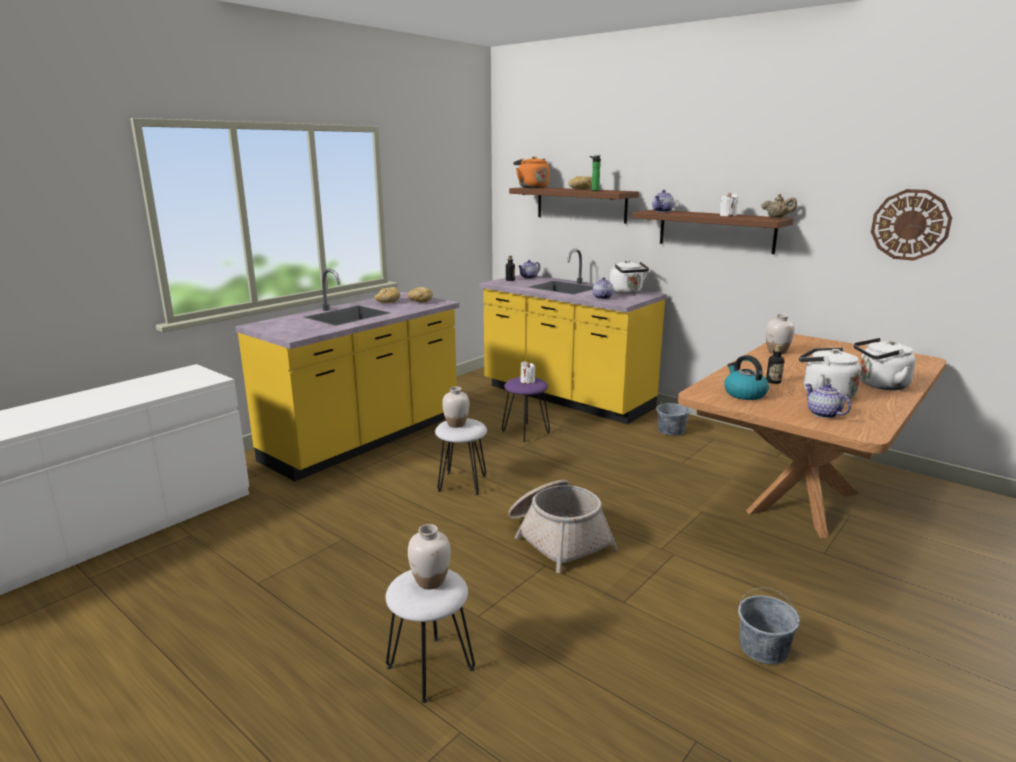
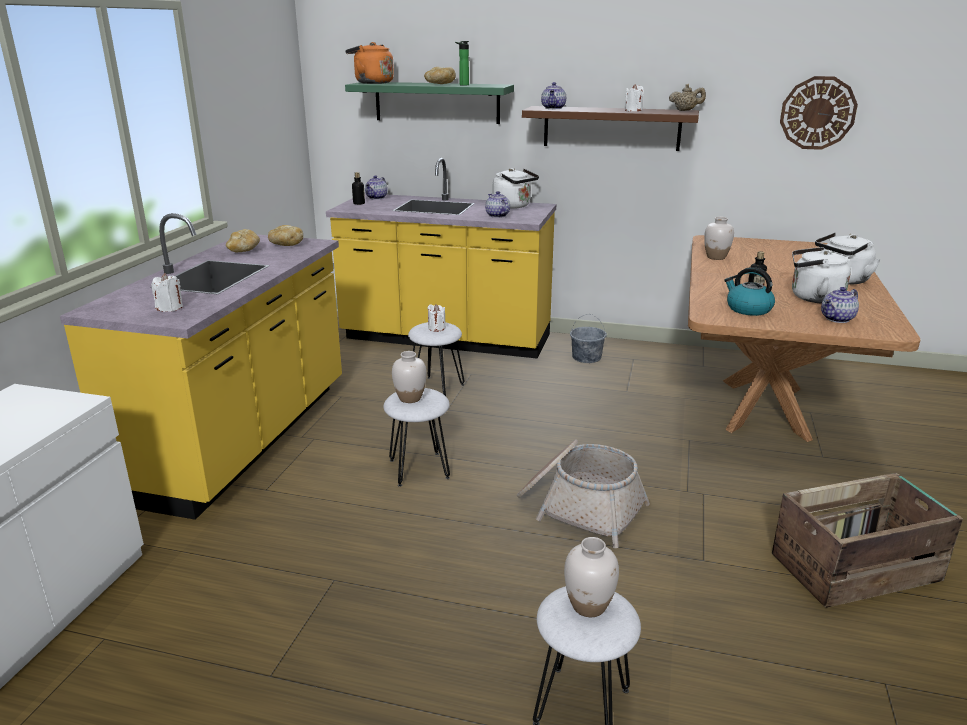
camera: 25 degrees left, 5 degrees up
(297, 329) = (170, 308): none -> white candle
(526, 431) = (436, 388): purple stool -> white stool
(581, 204) = (437, 102): brown shelf -> green shelf
(764, 648) = (857, 568): grey bucket -> crate
(822, 414) = (837, 319): teapot -> teapot turned 75 degrees counterclockwise

